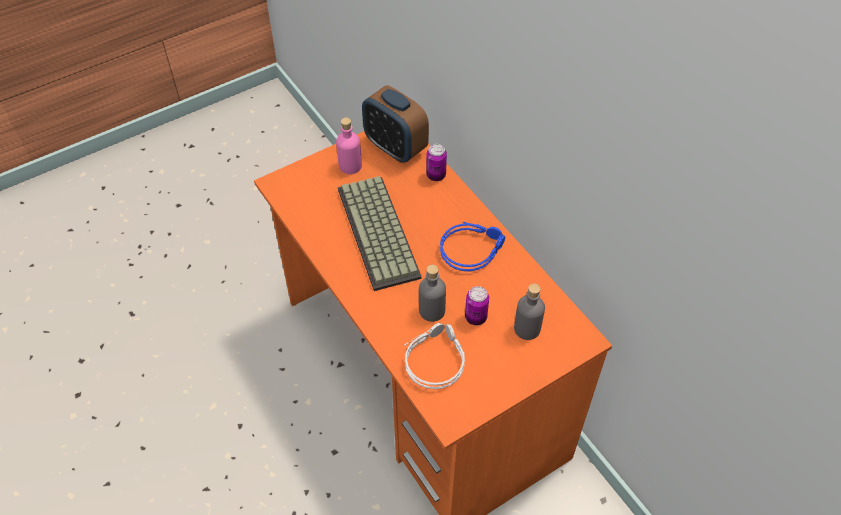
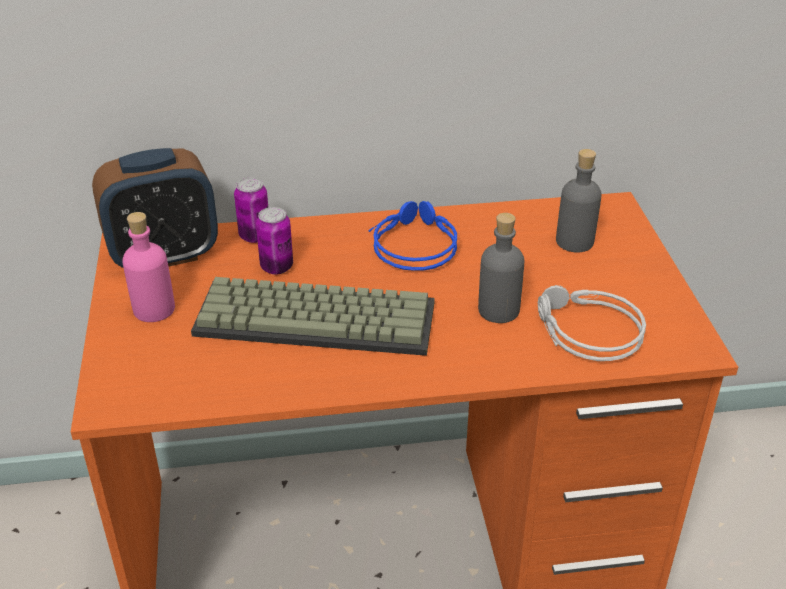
camera: 65 degrees left, 15 degrees down
(475, 317) = (533, 276): can -> can (276, 267)

